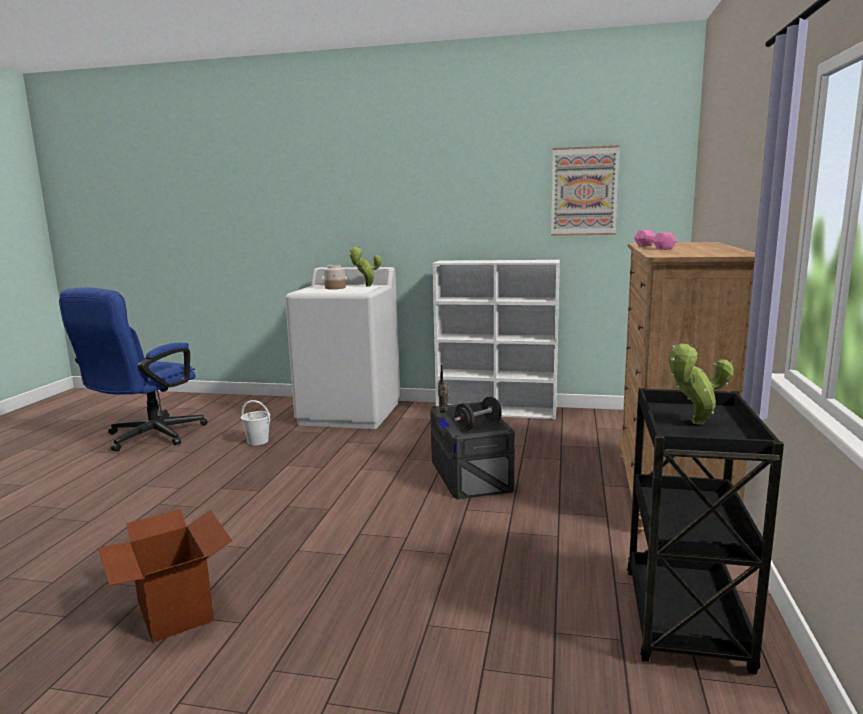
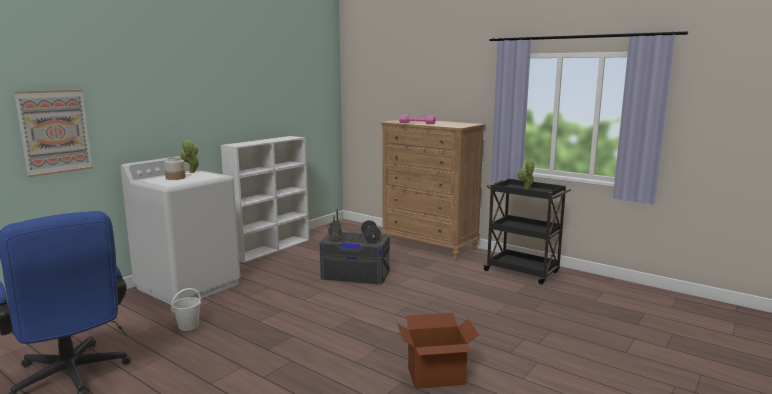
camera: 65 degrees left, 0 degrees up
(584, 191) = (296, 90): picture -> picture (55, 132)

